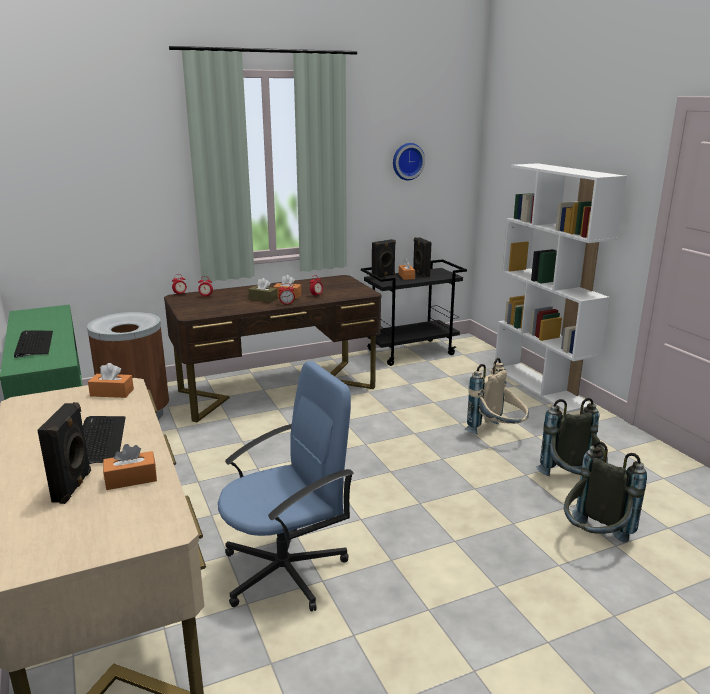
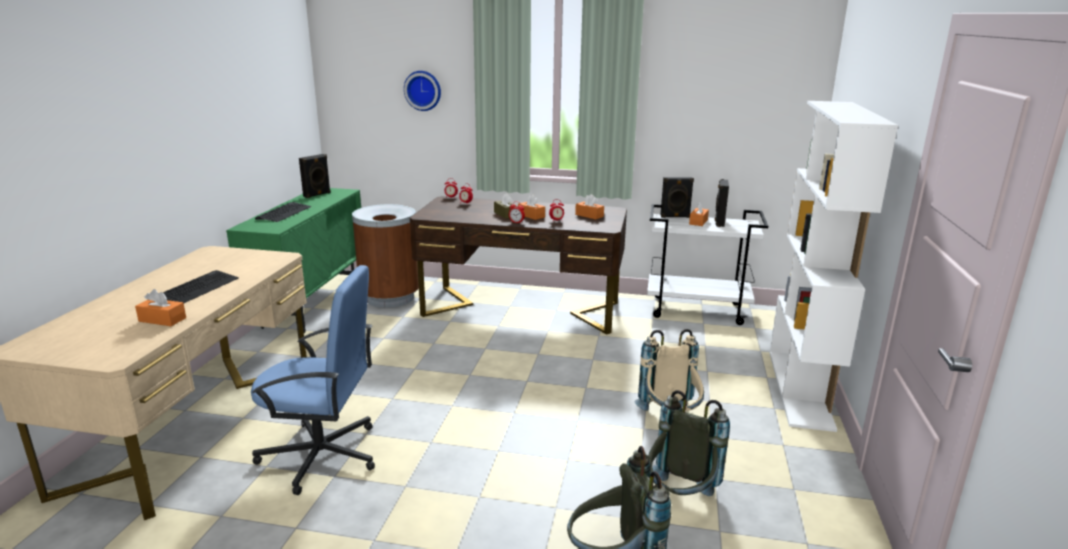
camera: 35 degrees right, 0 degrees up
(73, 487) = (129, 313): black speaker -> black speaker (317, 195)
(112, 393) = (265, 259): orange tissue box -> orange tissue box (589, 215)
(407, 161) = (722, 89): wall clock -> wall clock (423, 90)
(411, 352) = (698, 310): black cart -> white cart

